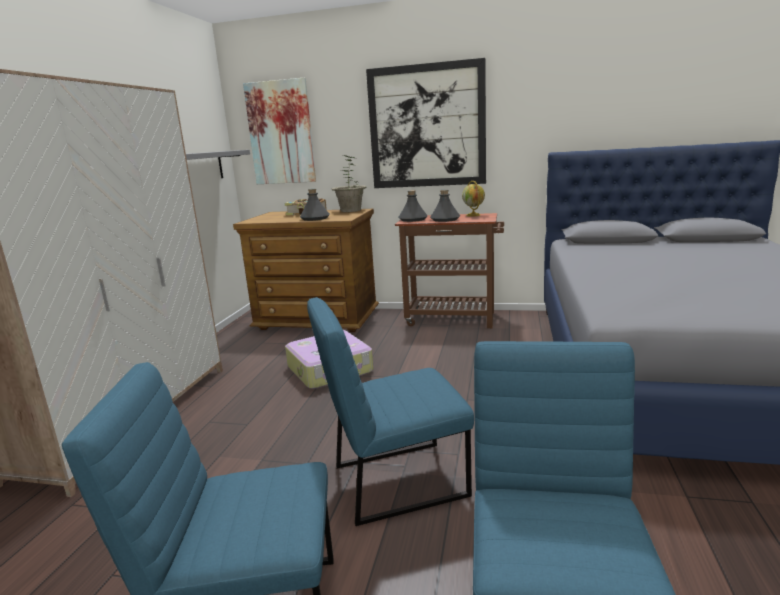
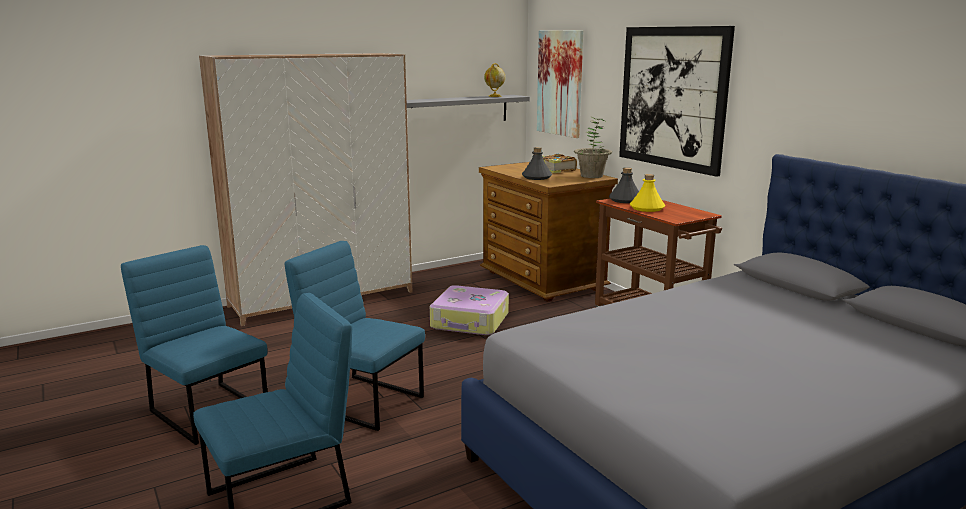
camera: 45 degrees right, 0 degrees up
(445, 219) = (647, 208): grey bottle -> yellow bottle
(473, 215) = (690, 211): globe -> globe (494, 96)

